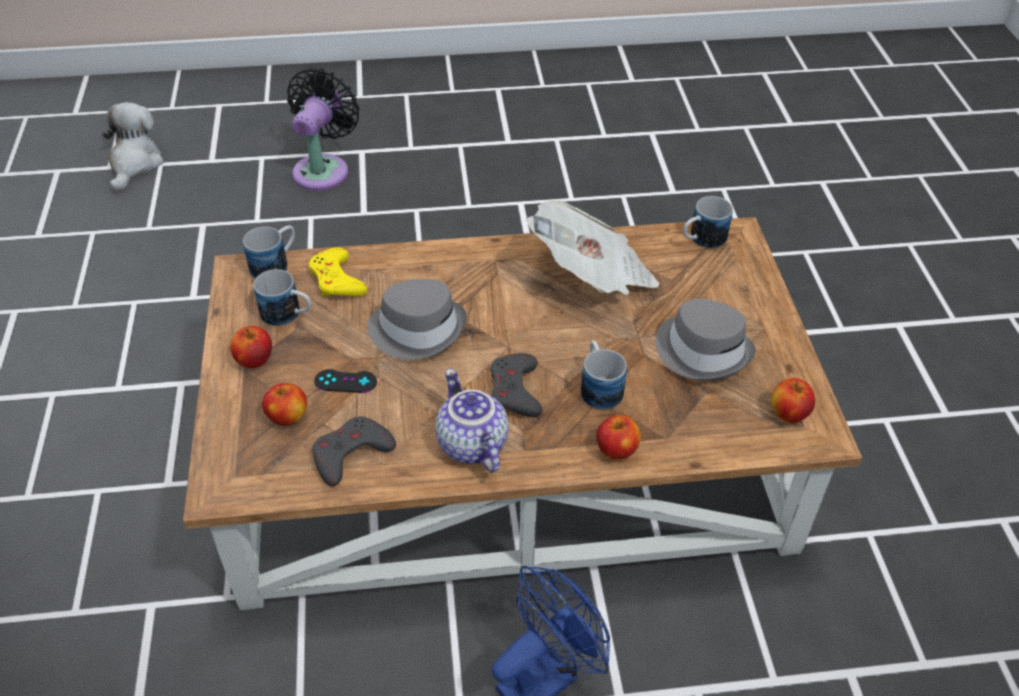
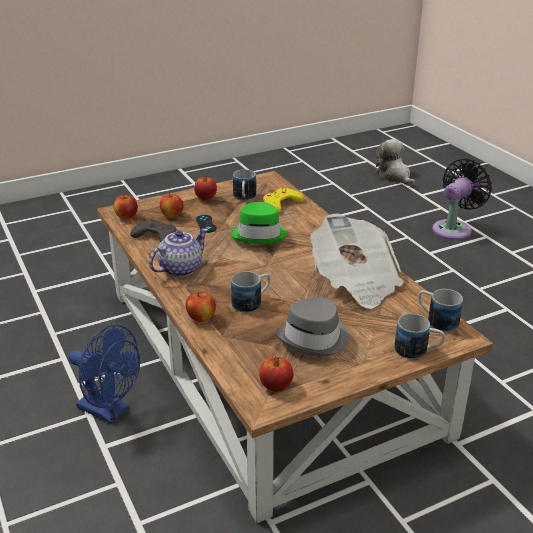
camera: 70 degrees right, 15 degrees down
(135, 164) = (394, 176): plush toy -> plush toy turned 105 degrees counterclockwise
(252, 481) = (126, 217): none -> apple
(276, 264) = (280, 186): mug -> mug (418, 351)
(323, 169) = (454, 229): black fan -> black fan turned 45 degrees counterclockwise
(417, 329) = (259, 234): grey hat -> green hat
(515, 390) = (231, 274): grey game controller -> none

